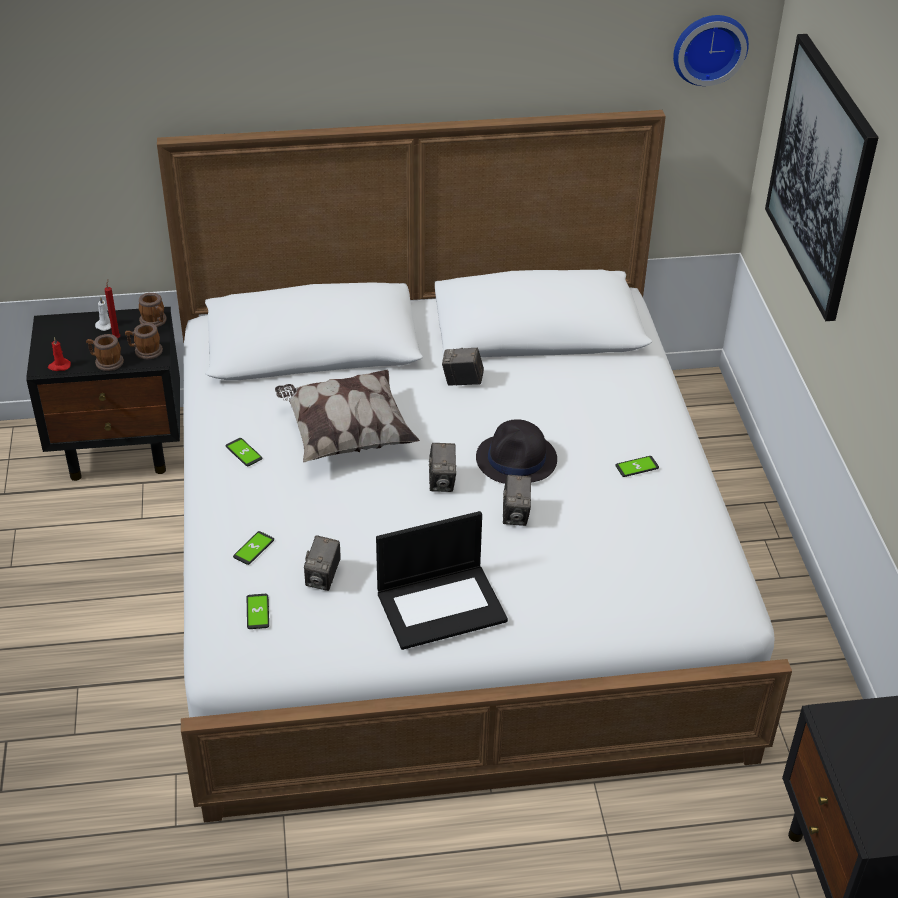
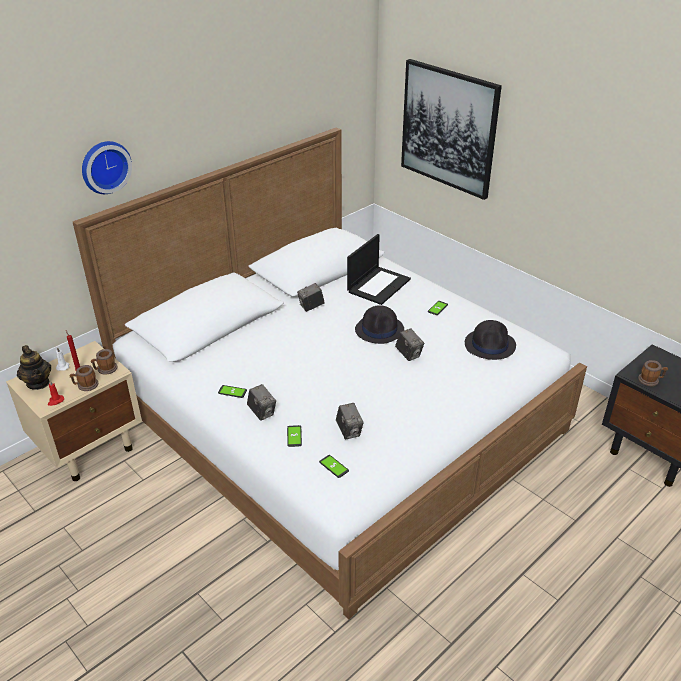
camera: 35 degrees left, 5 degrees down
(63, 334) = (38, 383): none -> teapot
(121, 447) = (90, 448): black nightstand -> beige nightstand
(155, 321) = (94, 352): mug -> mug (650, 380)
(346, 434) = (280, 357): pillow -> none
(442, 482) = (356, 356): camera -> camera (262, 412)
(442, 605) = (423, 413): laptop -> laptop (378, 285)
(649, 559) = (490, 345): none -> black hat
(708, 47) = (350, 85): wall clock -> wall clock (104, 166)

